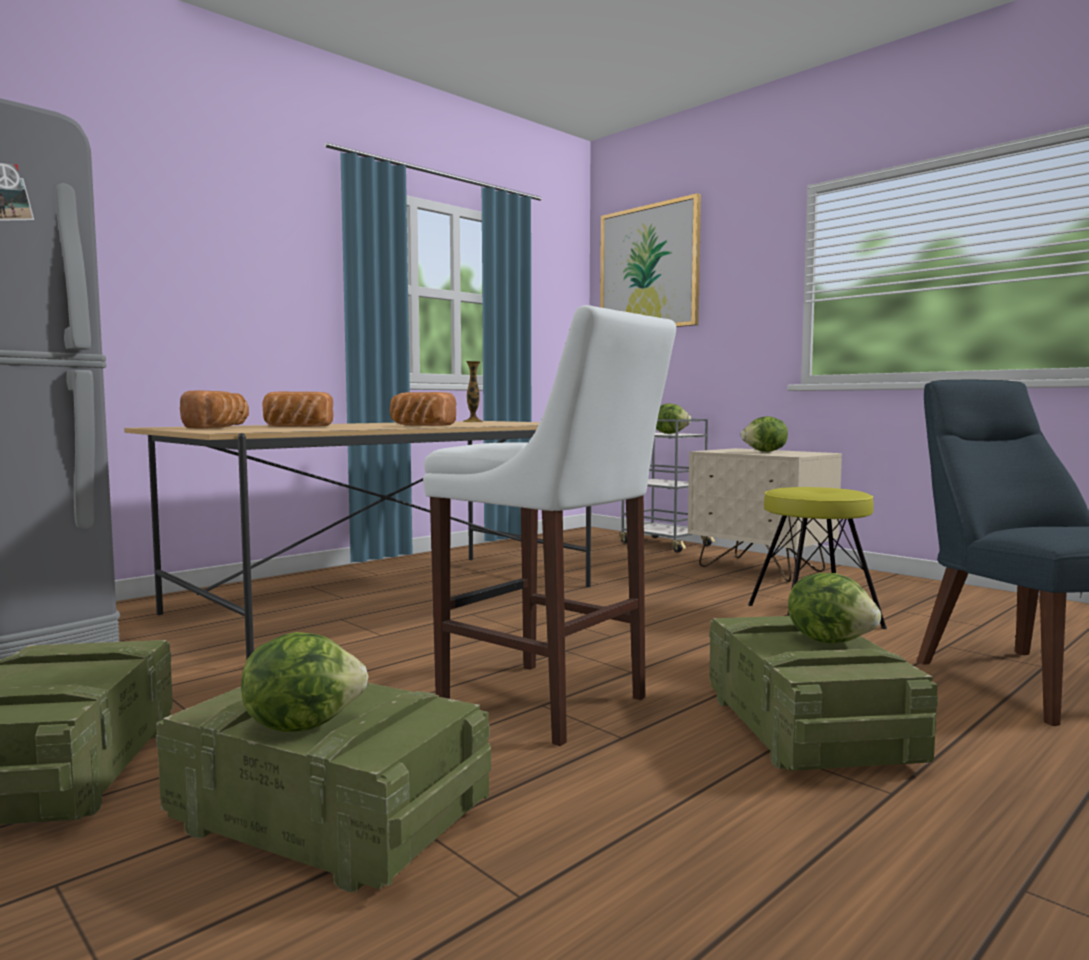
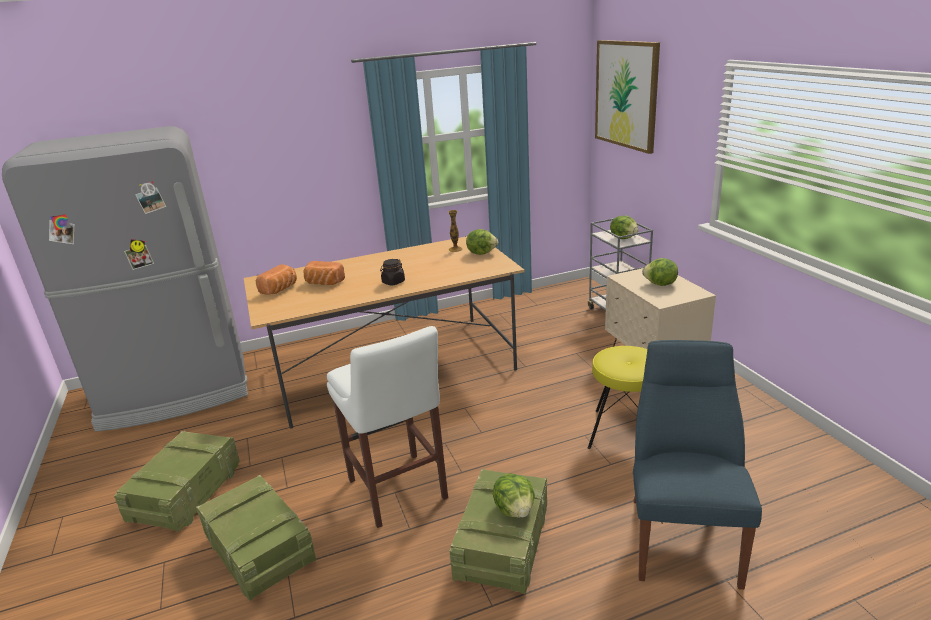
camera: 25 degrees right, 20 degrees up
(302, 724) = (237, 525): lettuce -> lettuce (481, 253)
(420, 425) = (393, 282): bread -> black jar

